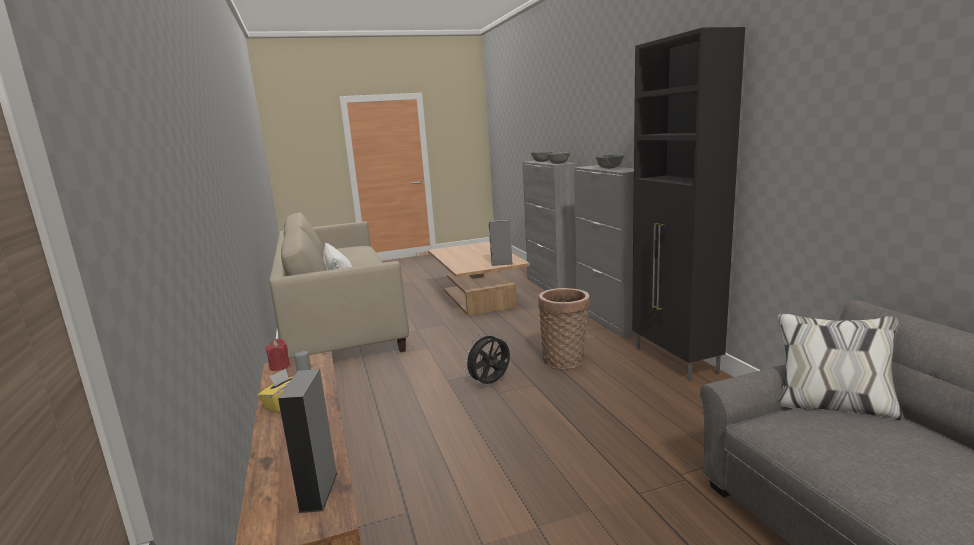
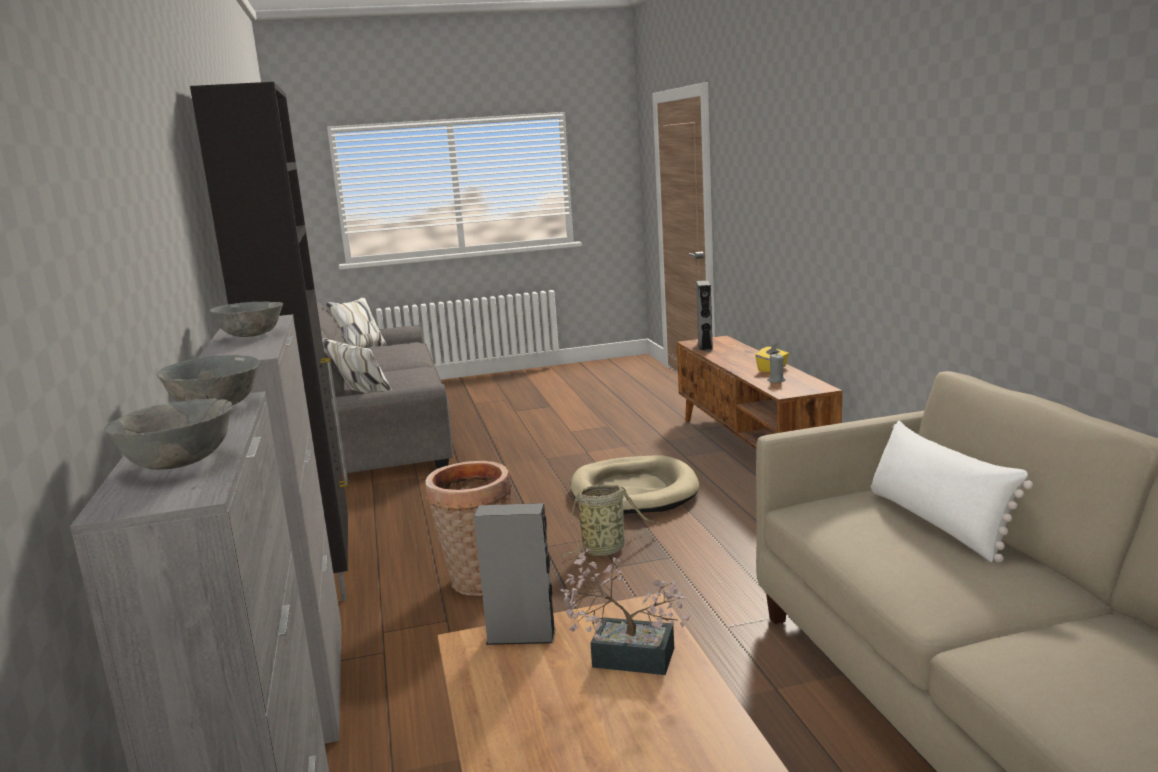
camera: 175 degrees left, 0 degrees up
(279, 366) = (817, 387): red candle -> none
(469, 263) = (623, 655): none -> potted plant
(471, 443) = (634, 491): none -> beige dog bed
(490, 383) = (606, 549): black fan -> basket

